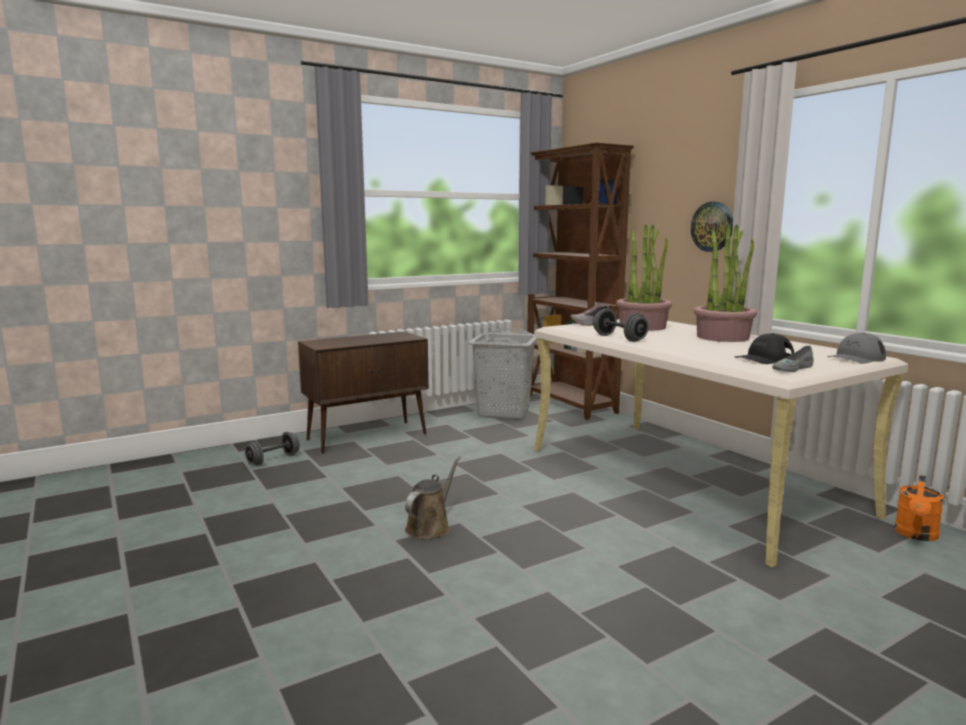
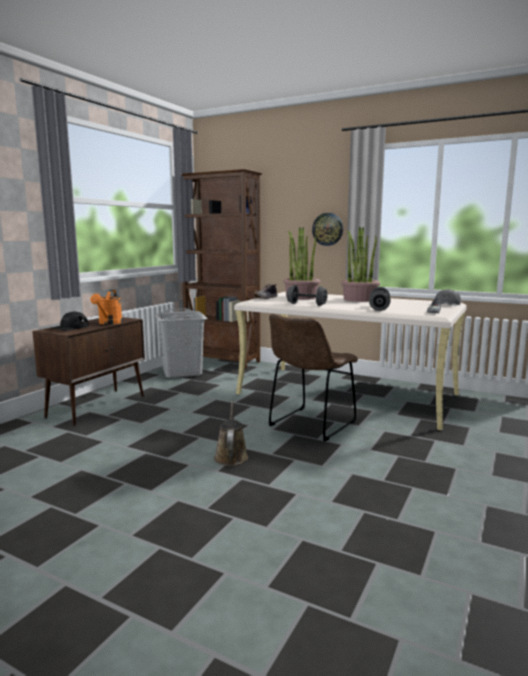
camera: 30 degrees left, 0 degrees up
(273, 460) = (34, 439): grey dumbbell -> grey dumbbell (379, 308)
(576, 512) = (310, 425): none -> brown chair
(764, 359) = (409, 308): black cap -> black cap (70, 327)
(916, 535) = (479, 399): orange watering can -> orange watering can (109, 323)

